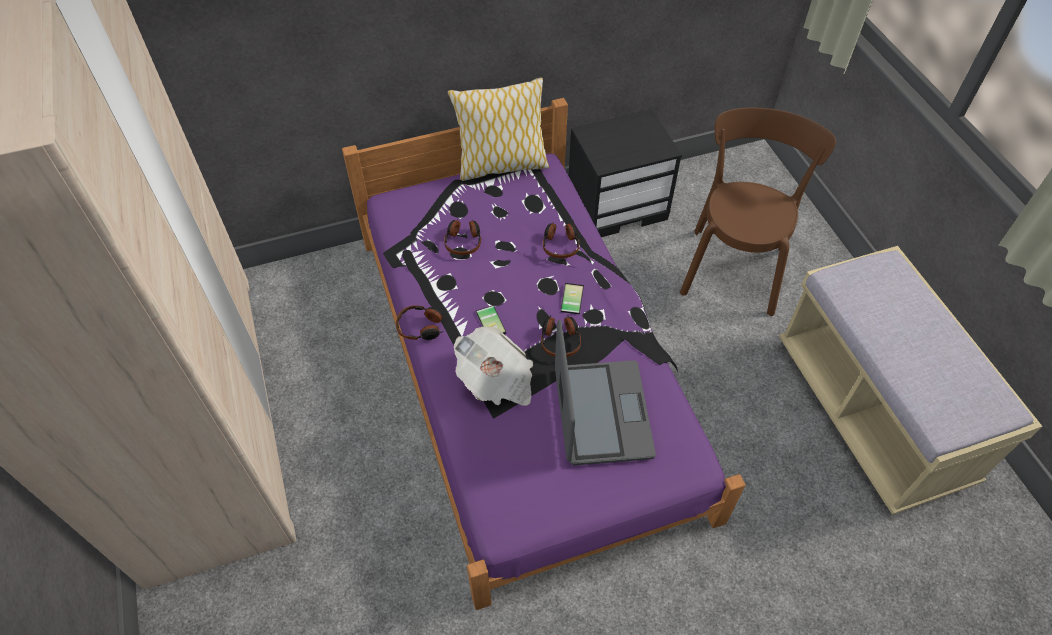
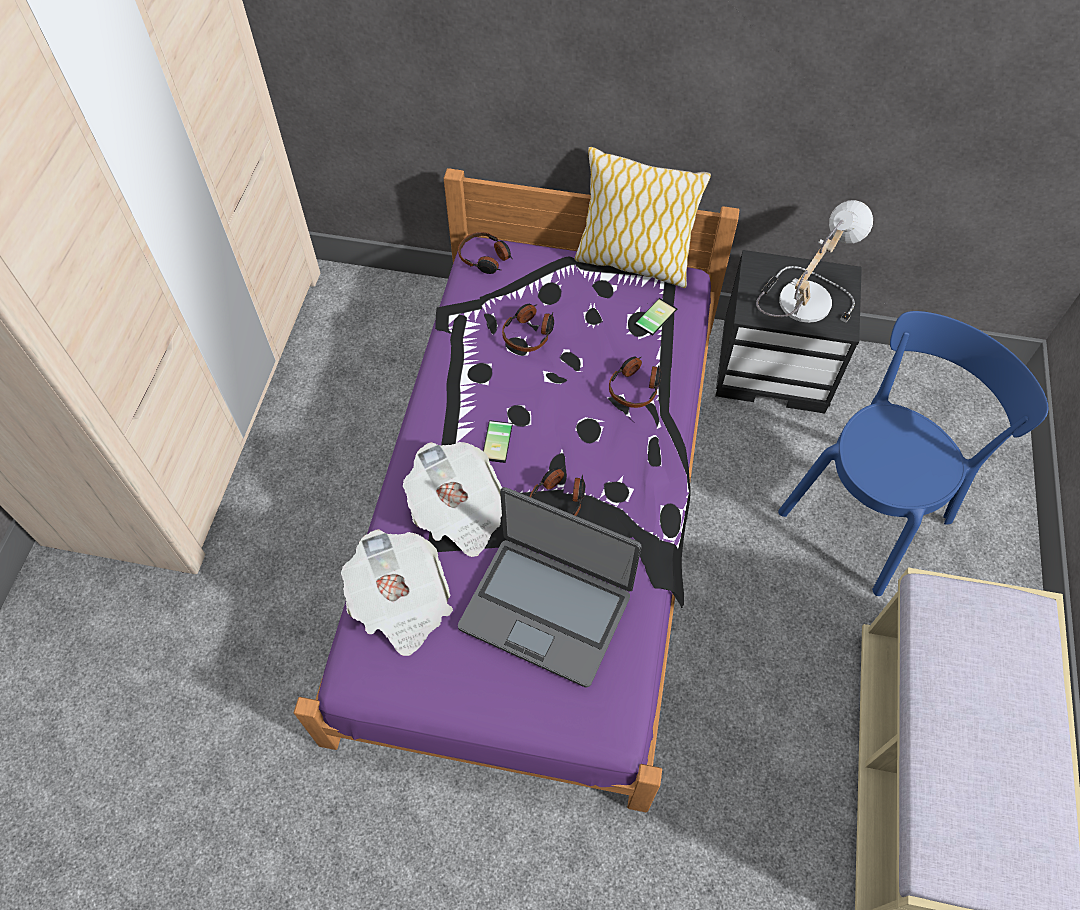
camera: 30 degrees right, 5 degrees up
(421, 327) = (420, 411): headphones -> headphones (485, 258)
(499, 461) = (401, 603): none -> newspaper
(570, 298) = (603, 457): phone -> phone (654, 315)
(601, 413) = (546, 609): laptop -> laptop turned 90 degrees clockwise
(629, 142) = (802, 297): none -> table lamp
(734, 267) = (869, 511): brown chair -> blue chair

